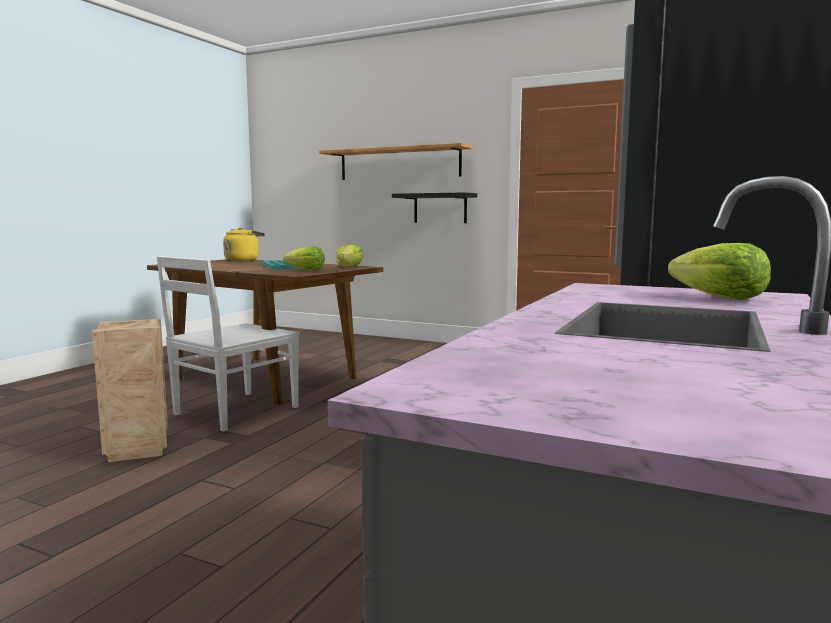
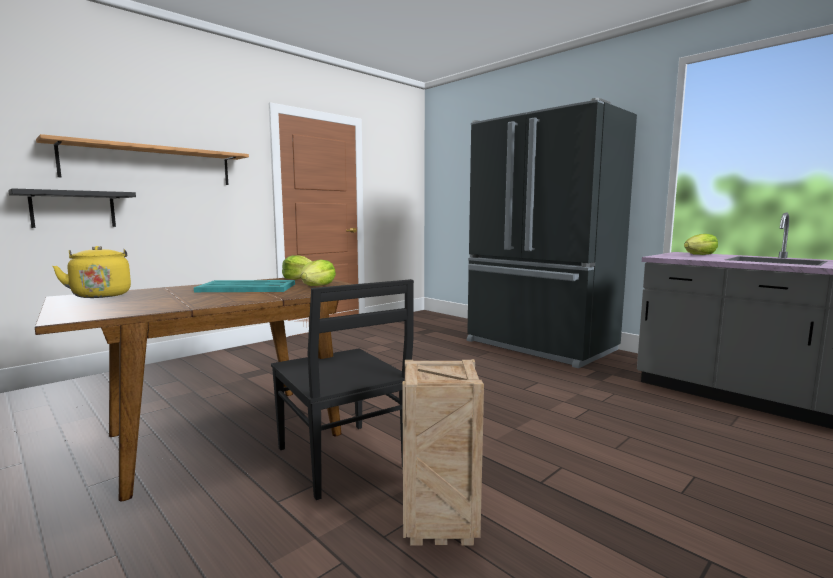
camera: 70 degrees left, 0 degrees up
(234, 411) = (342, 459): white chair -> black chair
(440, 208) = (207, 216): black shelf -> black shelf (73, 209)

